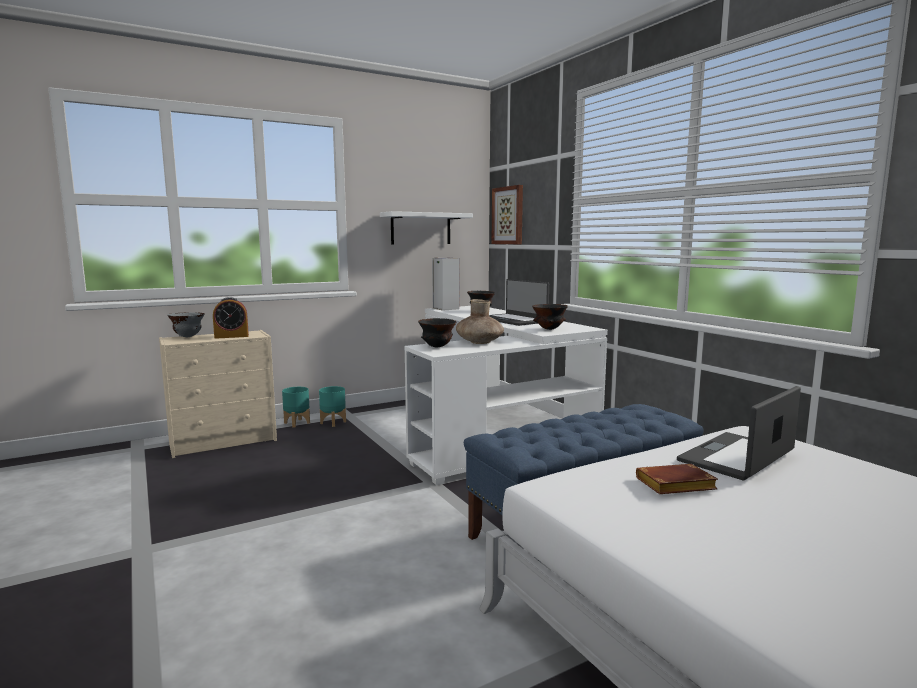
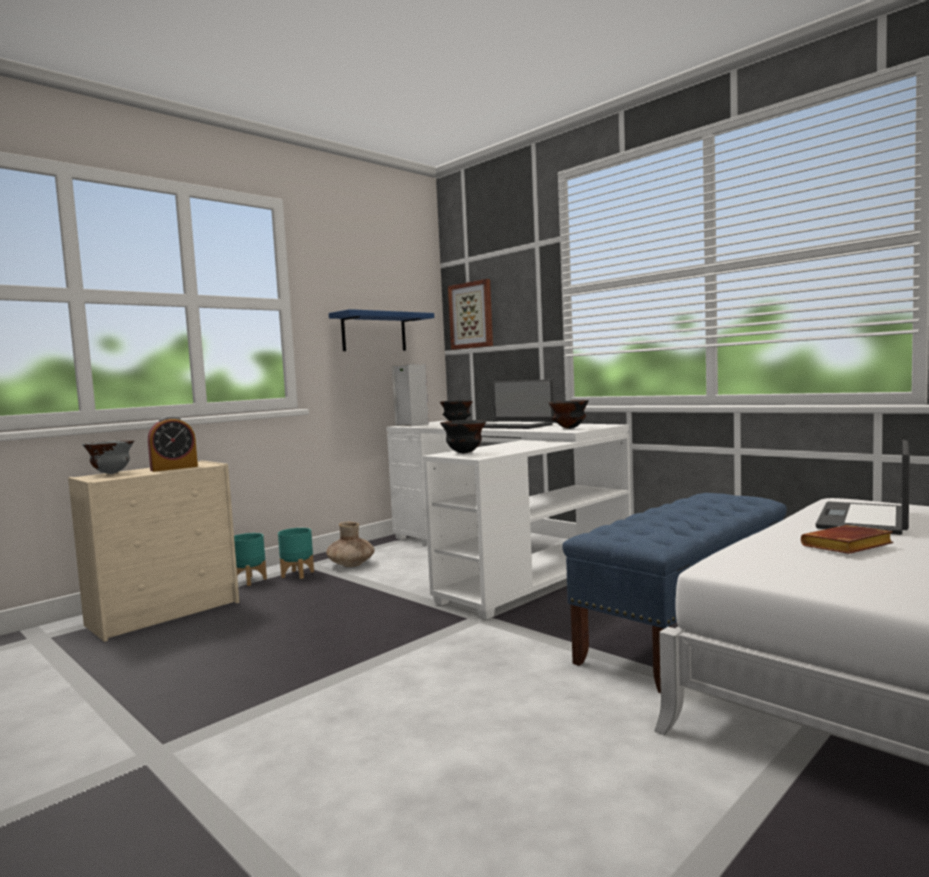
camera: 15 degrees left, 5 degrees down
(421, 228) = (374, 332): white shelf -> blue shelf
(479, 342) = (504, 446): brown vase -> brown vase (351, 564)

